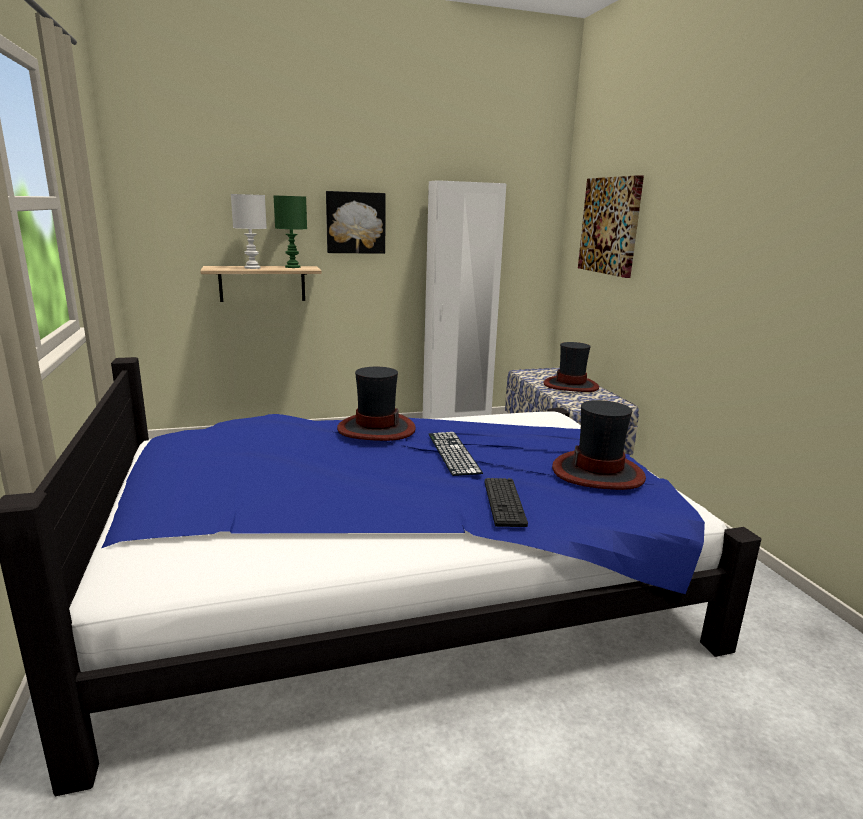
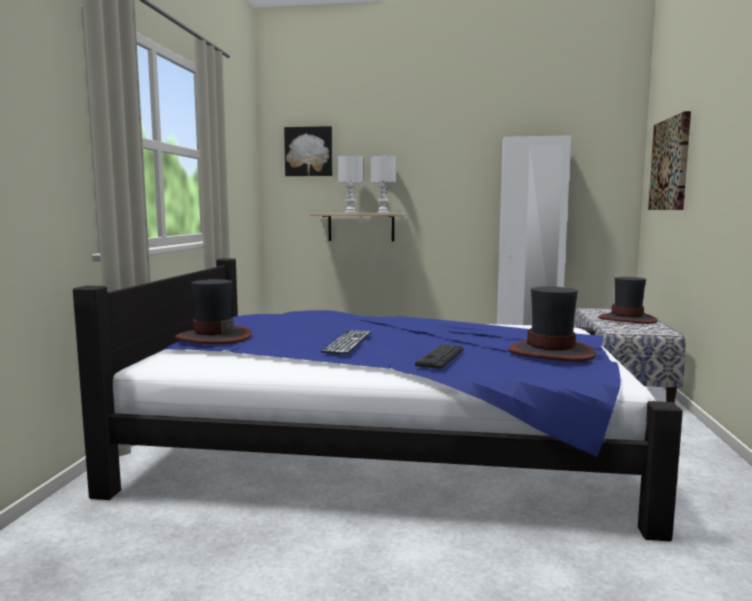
camera: 25 degrees right, 10 degrees down
(293, 267) = (383, 212): green table lamp -> white table lamp
(355, 222) = (438, 177): picture -> picture (309, 151)
(376, 429) = (391, 319): hat -> hat (213, 337)
(453, 453) = (436, 333): keyboard -> keyboard (347, 342)

